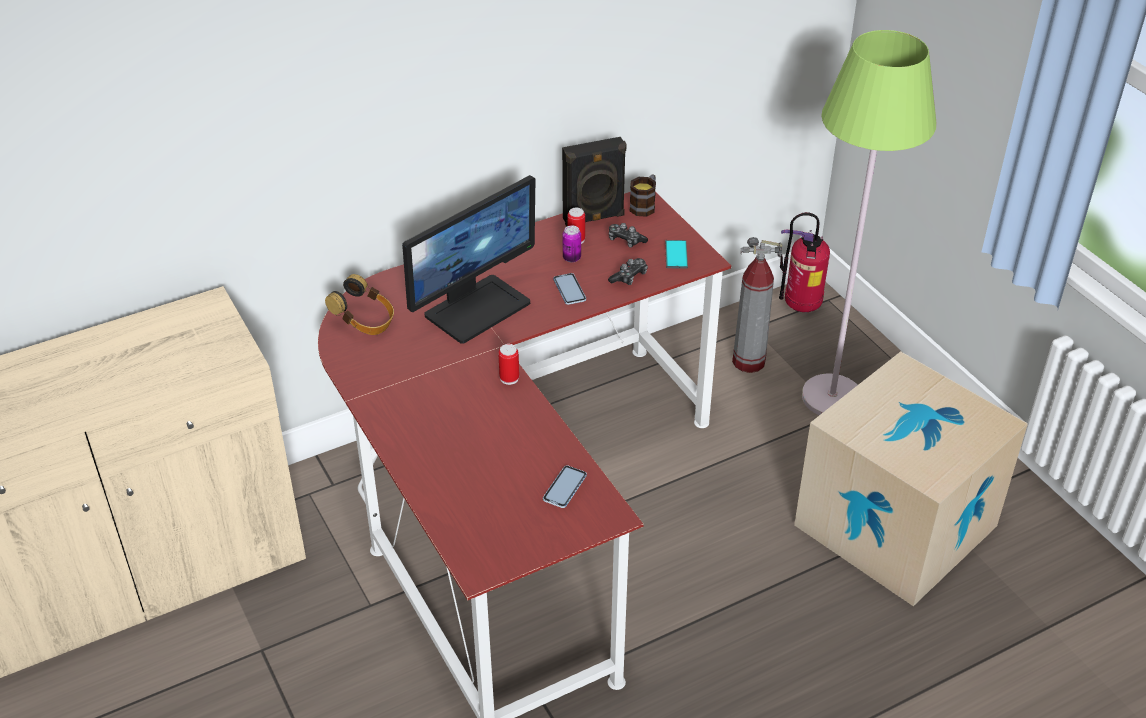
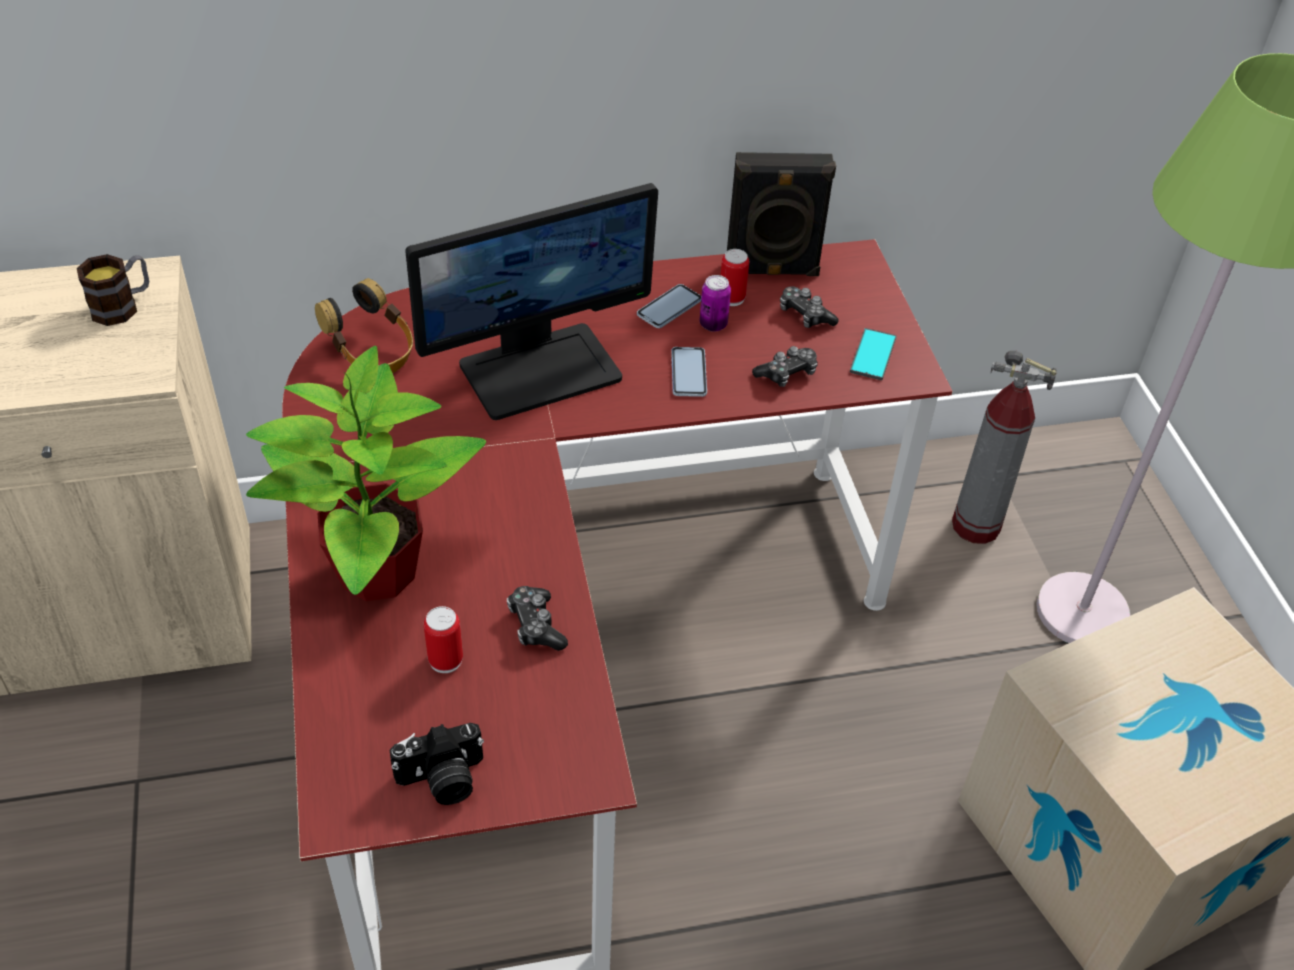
camera: 15 degrees right, 5 degrees up
(434, 444) = (375, 573): none -> potted plant
(509, 378) = (537, 493): can -> can (445, 660)
(529, 539) = (442, 780): none -> camera
(543, 449) = (536, 625): none -> game controller
(564, 487) = (539, 702): phone -> phone (669, 308)
(644, 205) = (855, 268): mug -> mug (123, 306)
(800, 307) = (1079, 462): fire extinguisher -> none

